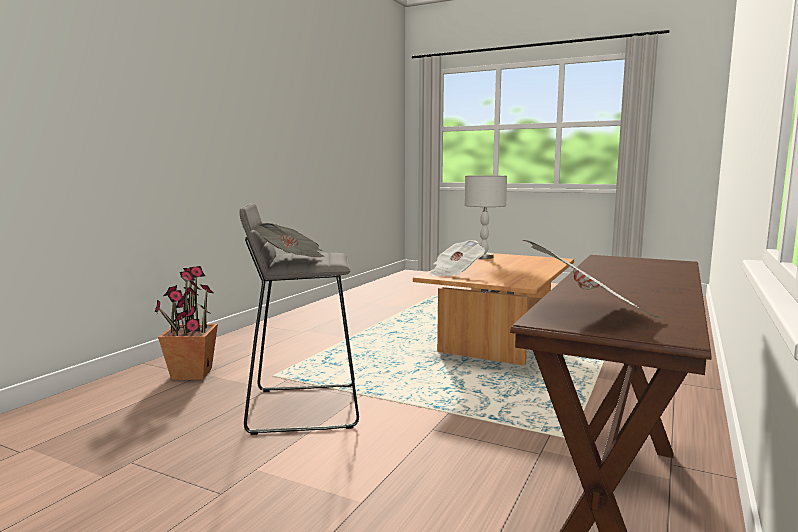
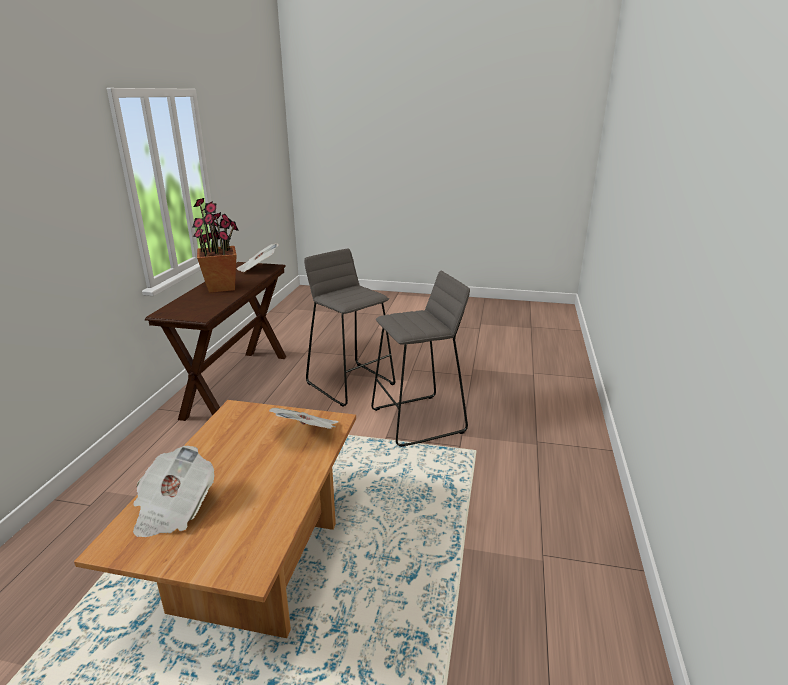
camera: 165 degrees right, 15 degrees up
(191, 374) = (546, 442): potted plant -> potted plant (222, 287)
(291, 261) = (418, 314): newspaper -> newspaper (174, 509)
(367, 478) = (351, 383): none -> grey stool
(483, 257) = (257, 536): grey table lamp -> none

